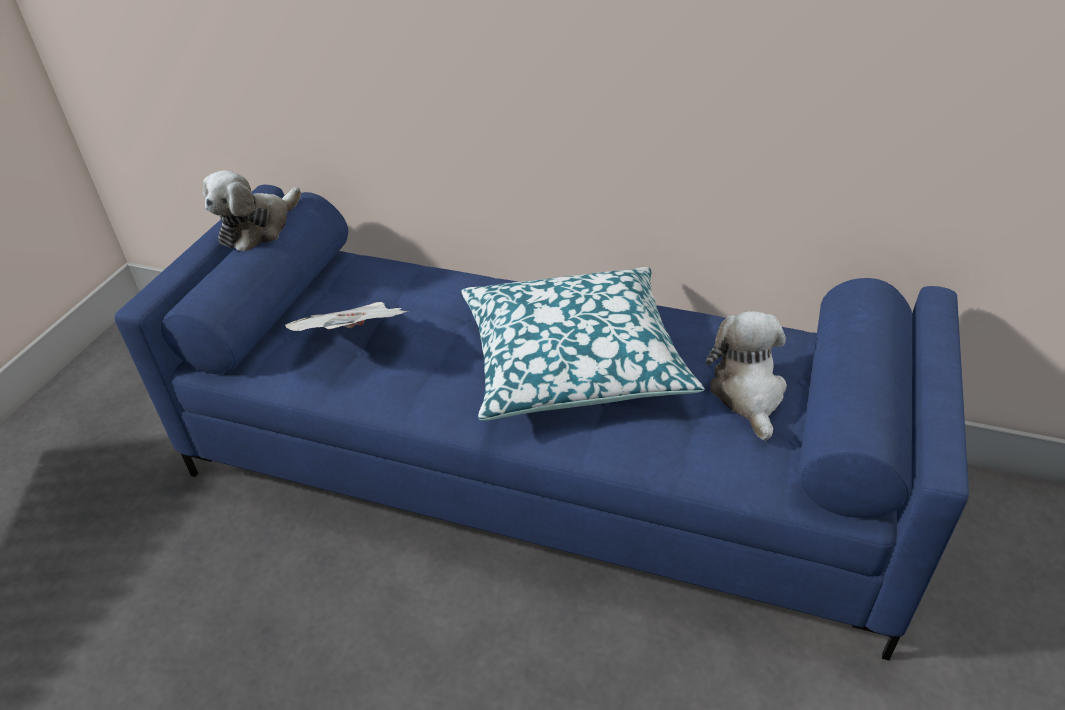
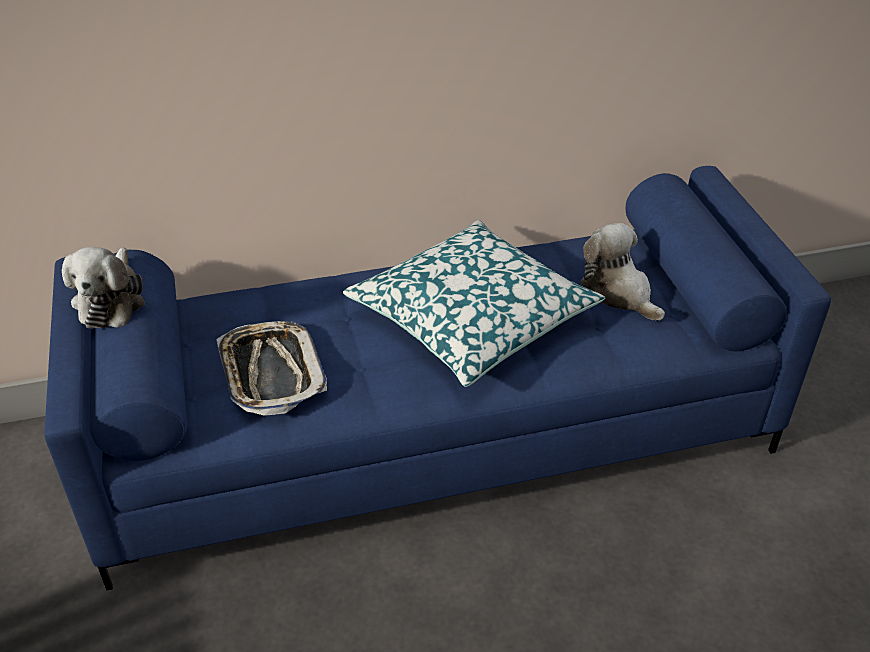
camera: 35 degrees left, 0 degrees up
(356, 340) = (271, 373): newspaper -> tray

